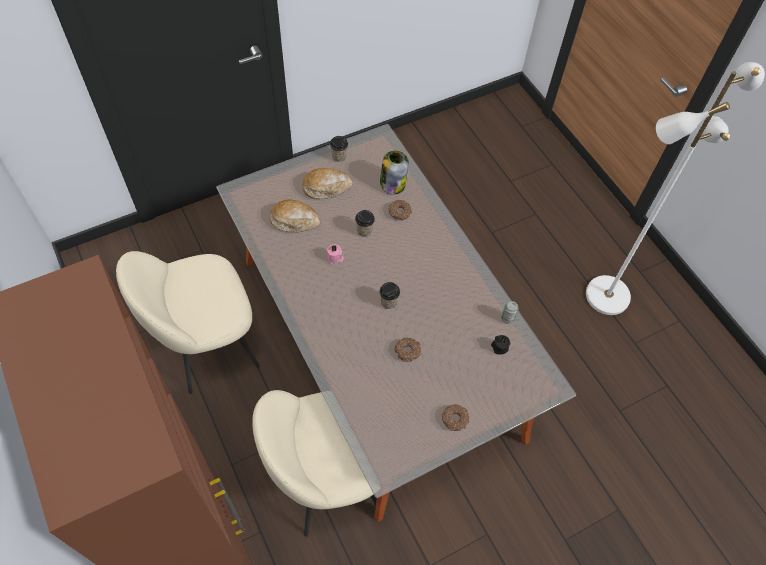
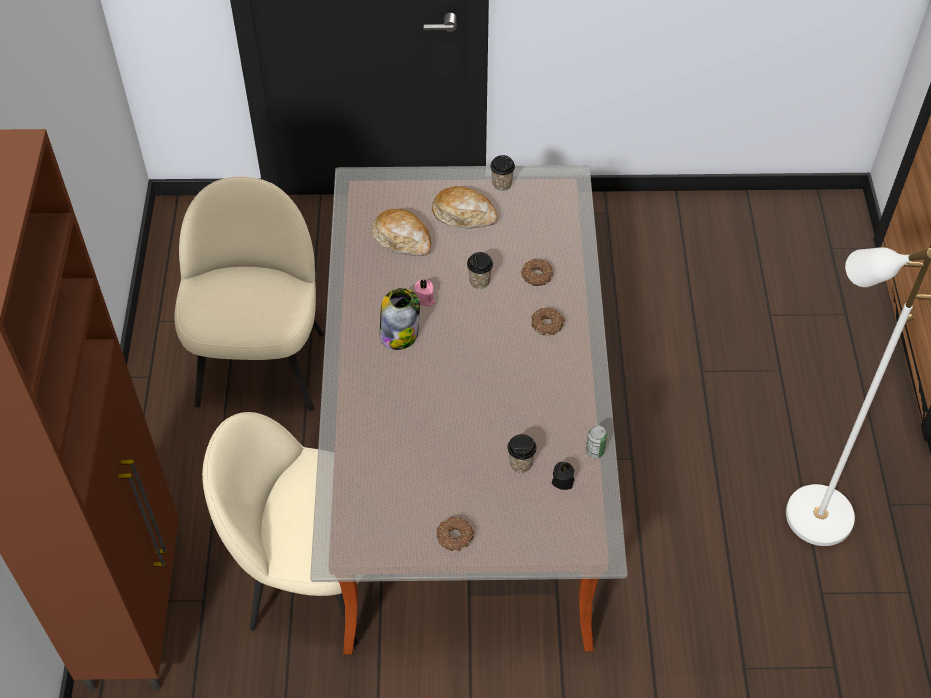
camera: 30 degrees right, 5 degrees down
(207, 344) = (261, 365): beige chair -> beige chair turned 90 degrees clockwise
(388, 302) = (458, 374): cup -> cup (520, 463)
(392, 183) = (549, 239): jar -> jar (399, 334)
(408, 351) = (446, 438): donut -> donut (547, 325)

